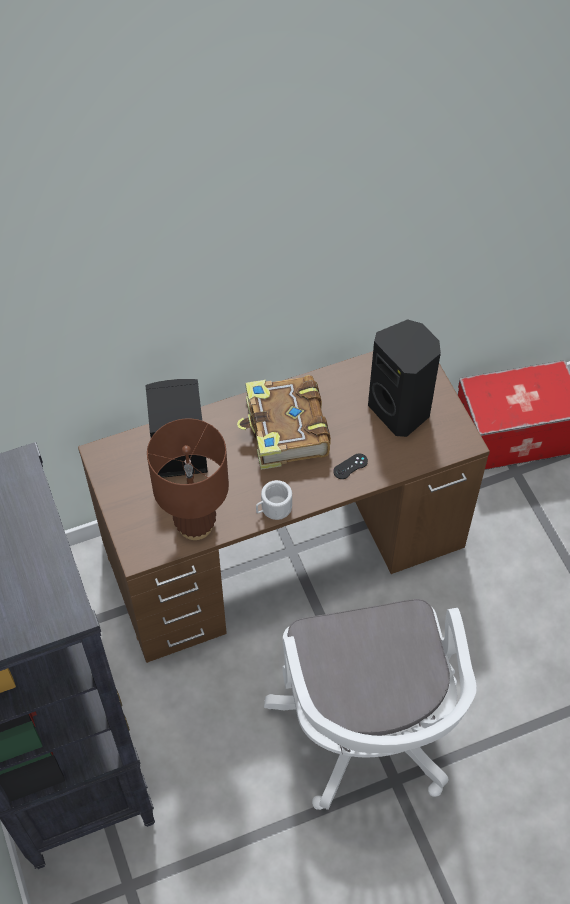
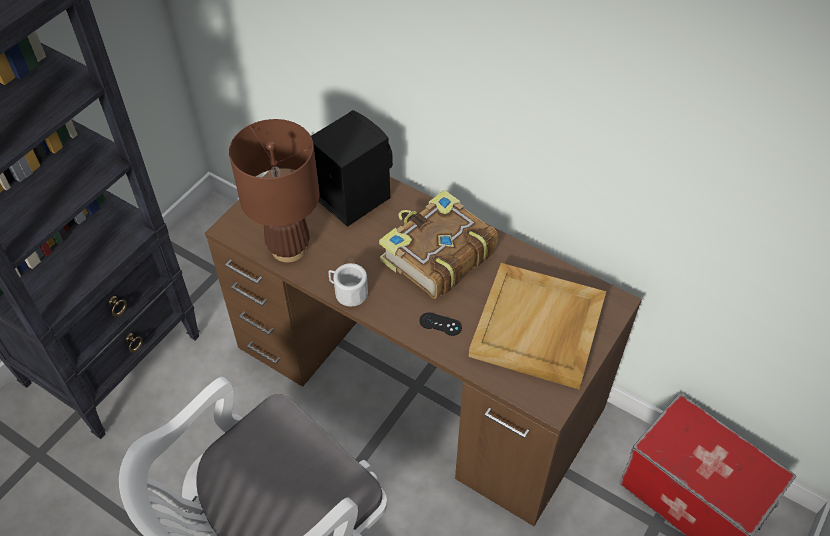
camera: 55 degrees right, 5 degrees down
(401, 410) = (538, 329): black speaker -> beige tray

